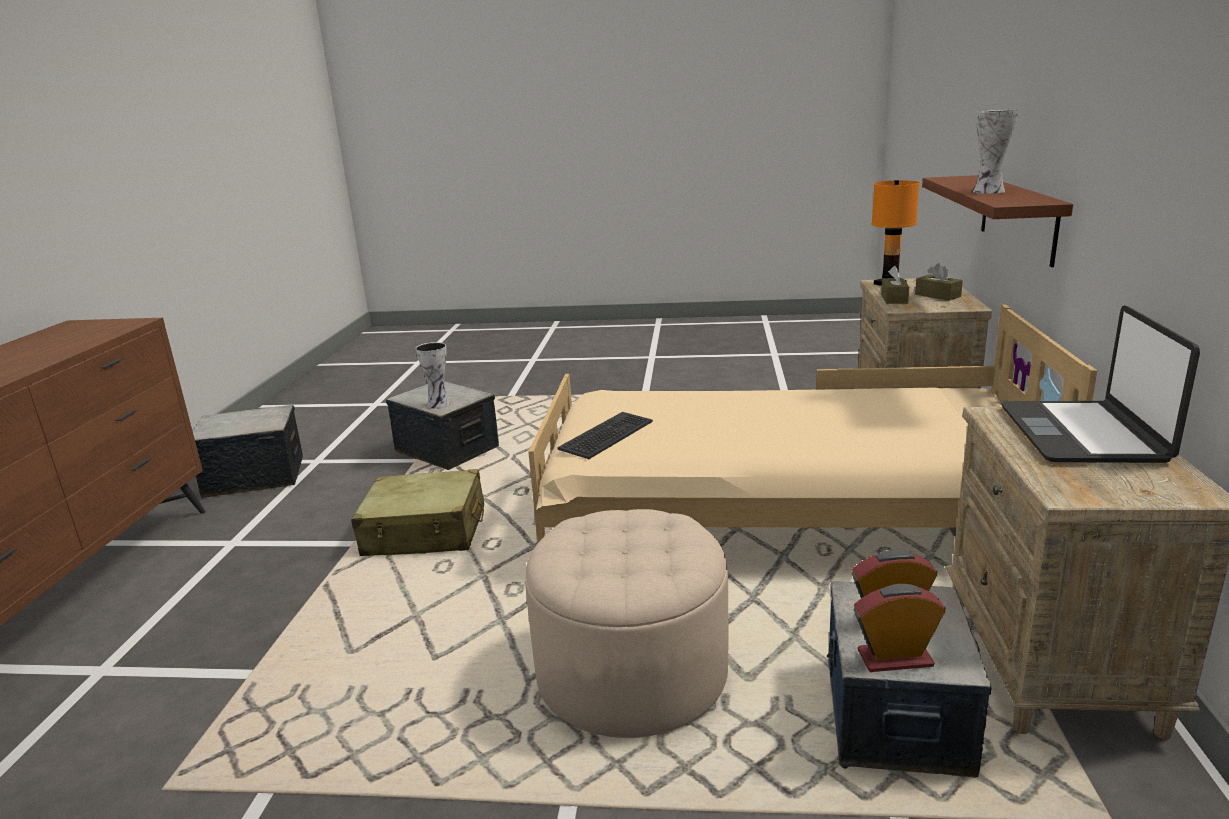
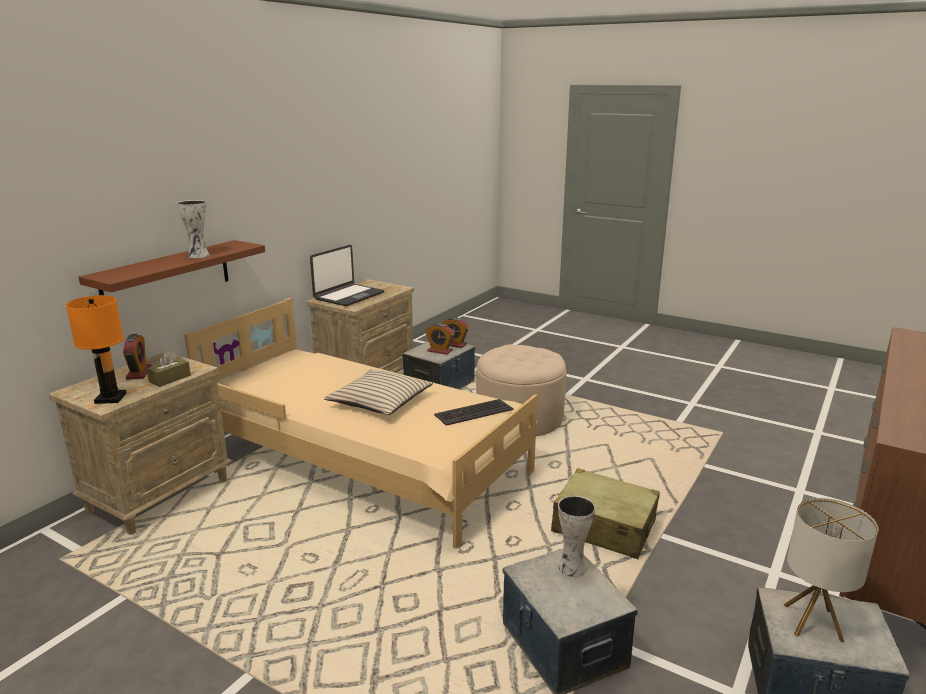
camera: 155 degrees left, 0 degrees up
(252, 420) = (813, 622): none -> table lamp
(742, 418) = (379, 401): none -> beige pillow
(937, 295) = (139, 373): brown tissue box -> alarm clock

